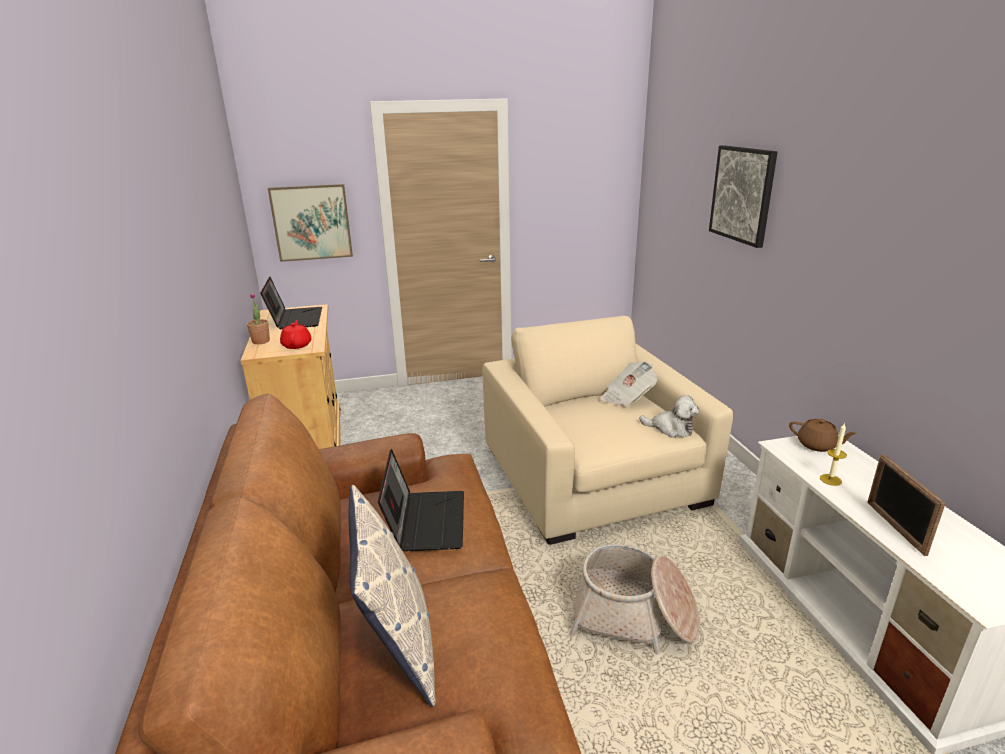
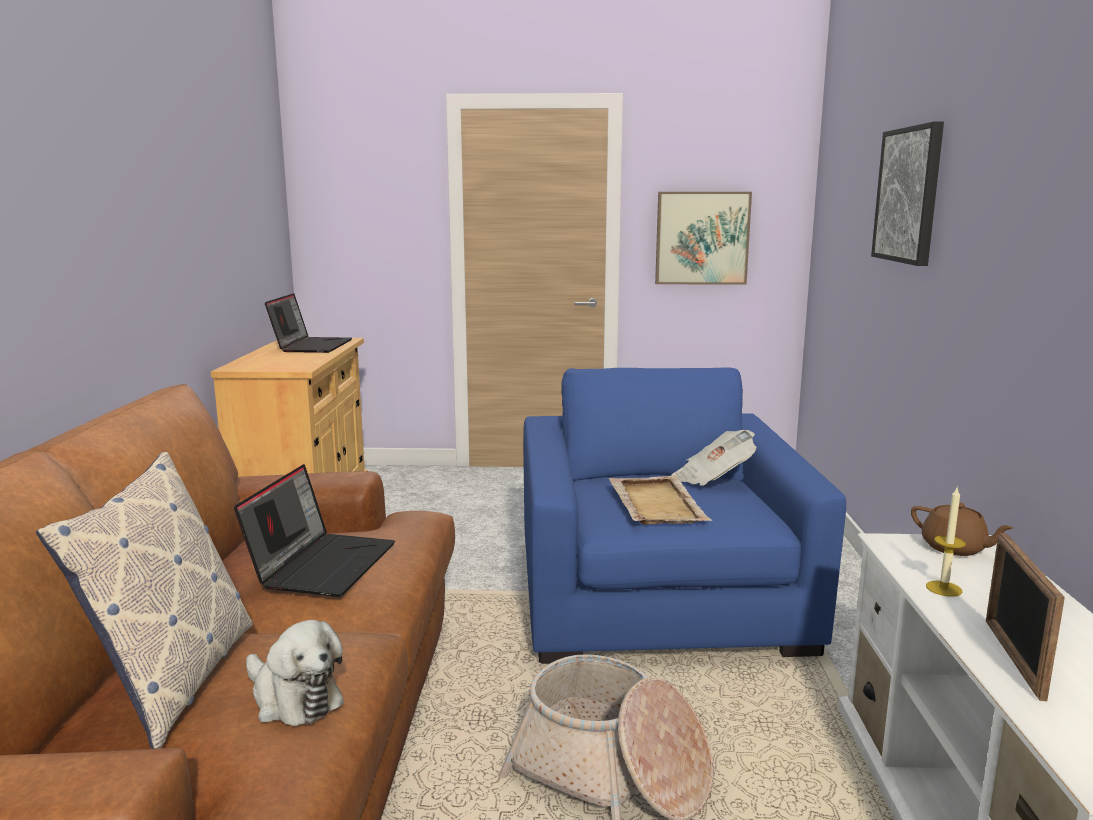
camera: 15 degrees right, 10 degrees down
(261, 341) = (251, 359): potted plant -> none
(297, 345) = (287, 365): red teapot -> none
(311, 222) = (364, 239): picture -> picture (702, 238)
(593, 475) = (658, 594): beige armchair -> blue armchair
(607, 425) = (656, 503): none -> beige tray
(671, 429) = (750, 517): plush toy -> plush toy (293, 698)

